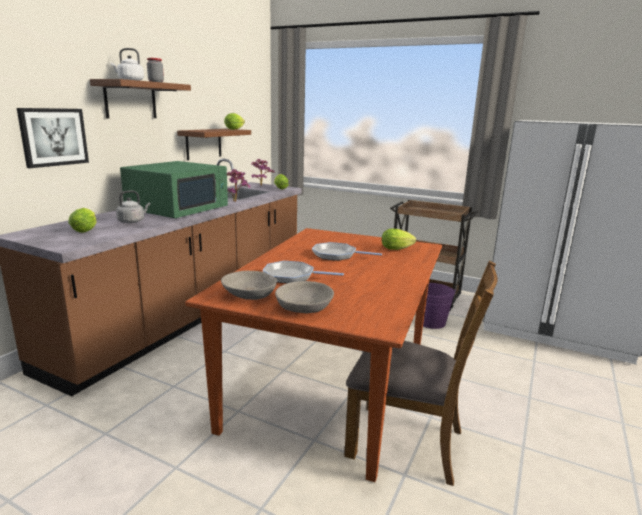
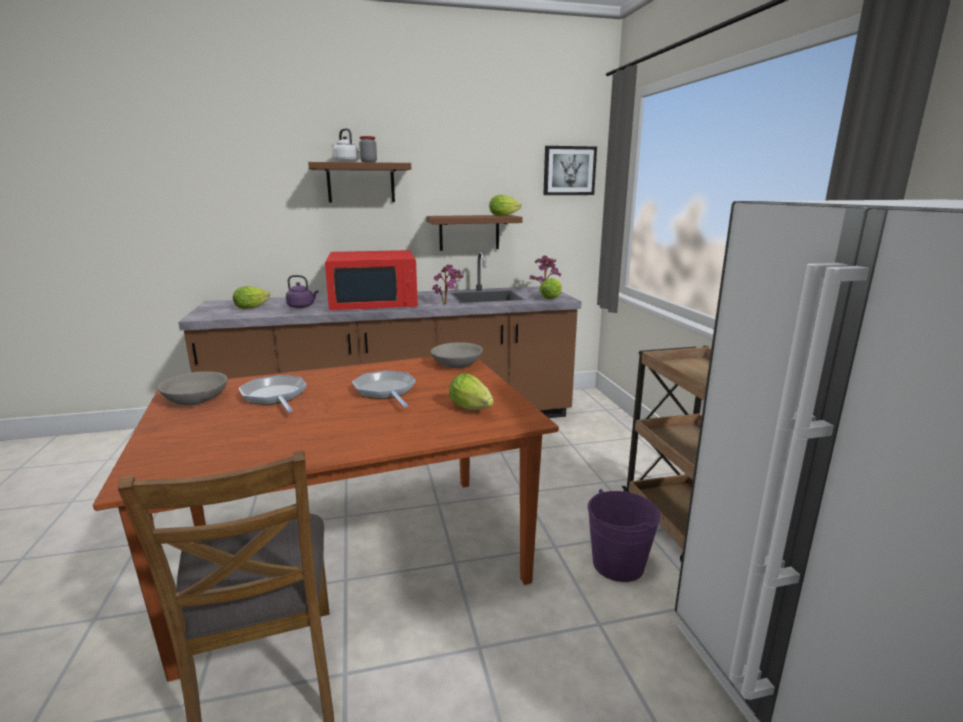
camera: 50 degrees right, 0 degrees up
(53, 137) = (269, 219): picture -> picture (569, 171)
(132, 221) = (302, 307): grey kettle -> purple kettle
(178, 208) = (374, 302): green microwave -> red microwave
(304, 307) = (177, 428): grey bowl -> grey bowl (457, 364)

